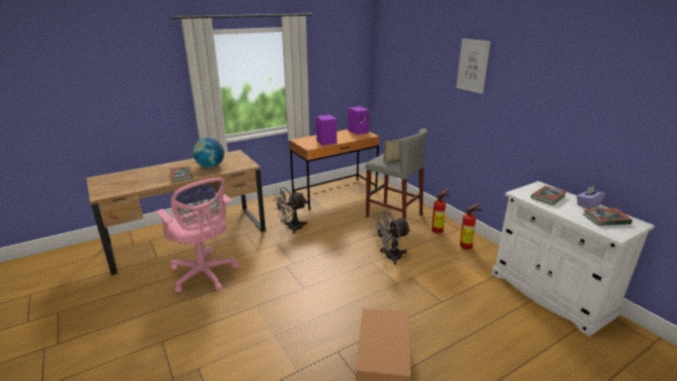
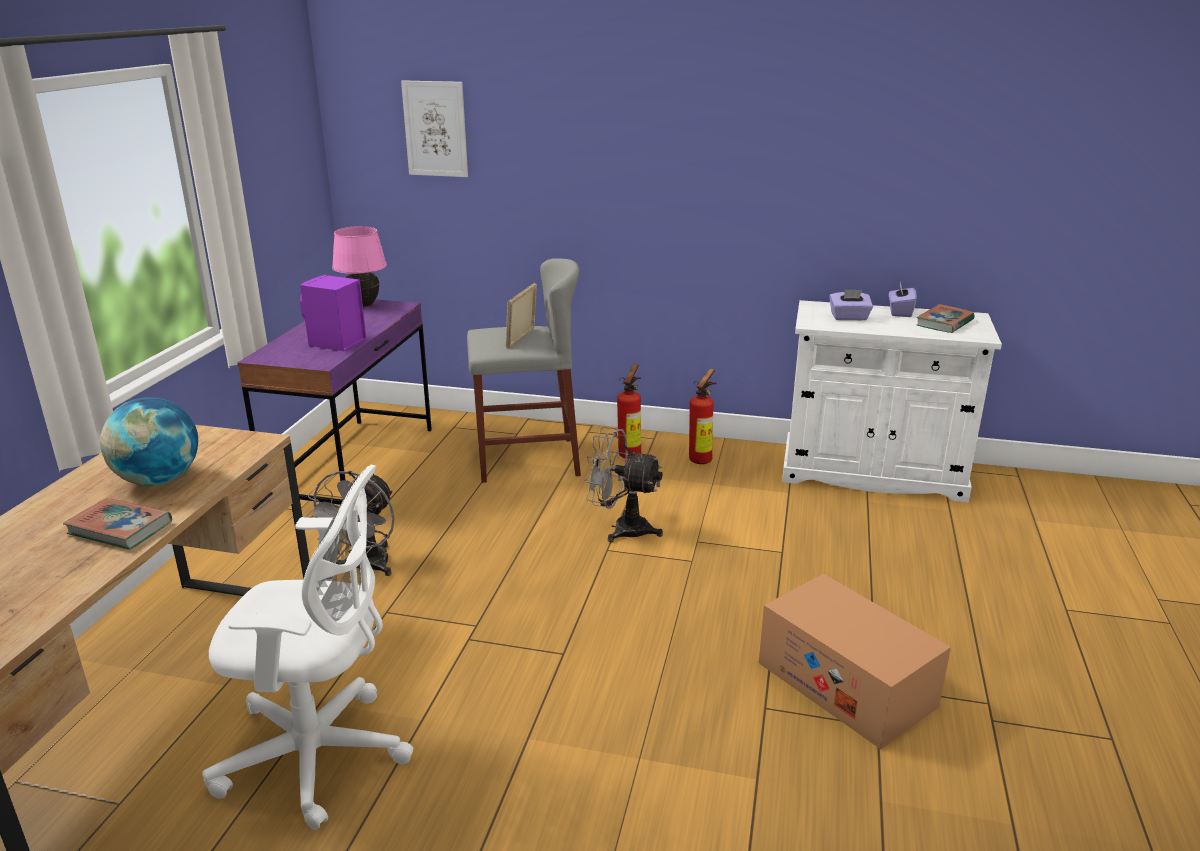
camera: 45 degrees left, 0 degrees up
(205, 275) = (321, 755): pink office chair -> white office chair
(335, 193) = (354, 466): brown desk -> purple desk
(358, 131) = (363, 305): purple speaker -> pink table lamp
(389, 257) = (621, 528): grey fan -> grey fan turned 90 degrees clockwise
(473, 65) = (627, 117): picture -> picture (435, 129)
(548, 197) = (849, 317): book -> purple tissue box

